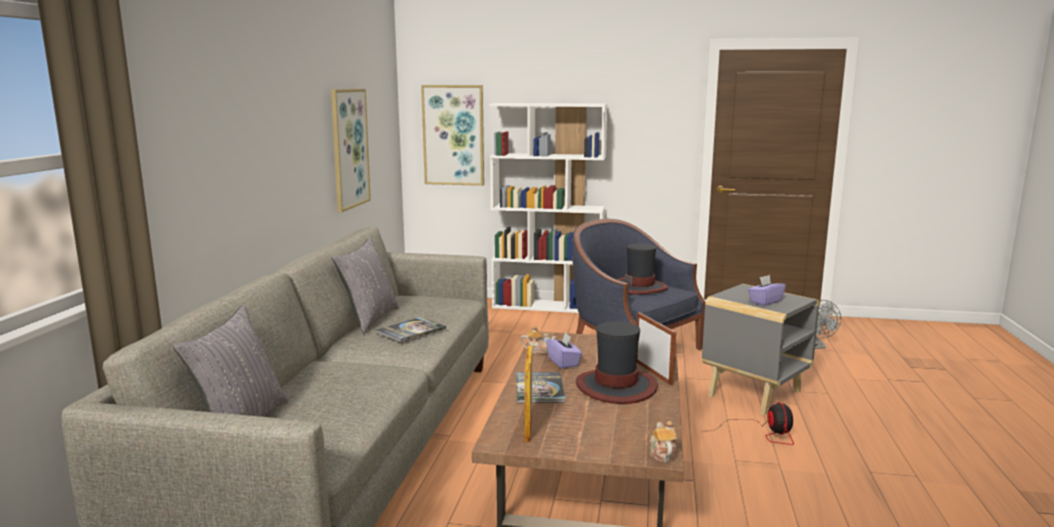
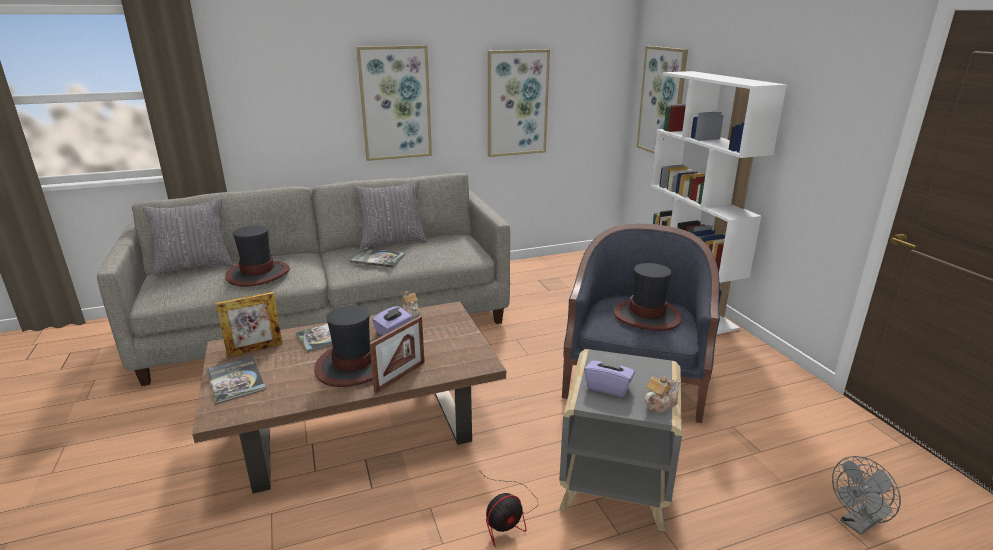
camera: 60 degrees right, 10 degrees up
(277, 156) = (395, 103): none -> picture
(354, 387) = (258, 274): none -> hat
(591, 441) = (235, 380): none -> book
(661, 454) = (219, 417): teapot -> teapot (660, 404)

